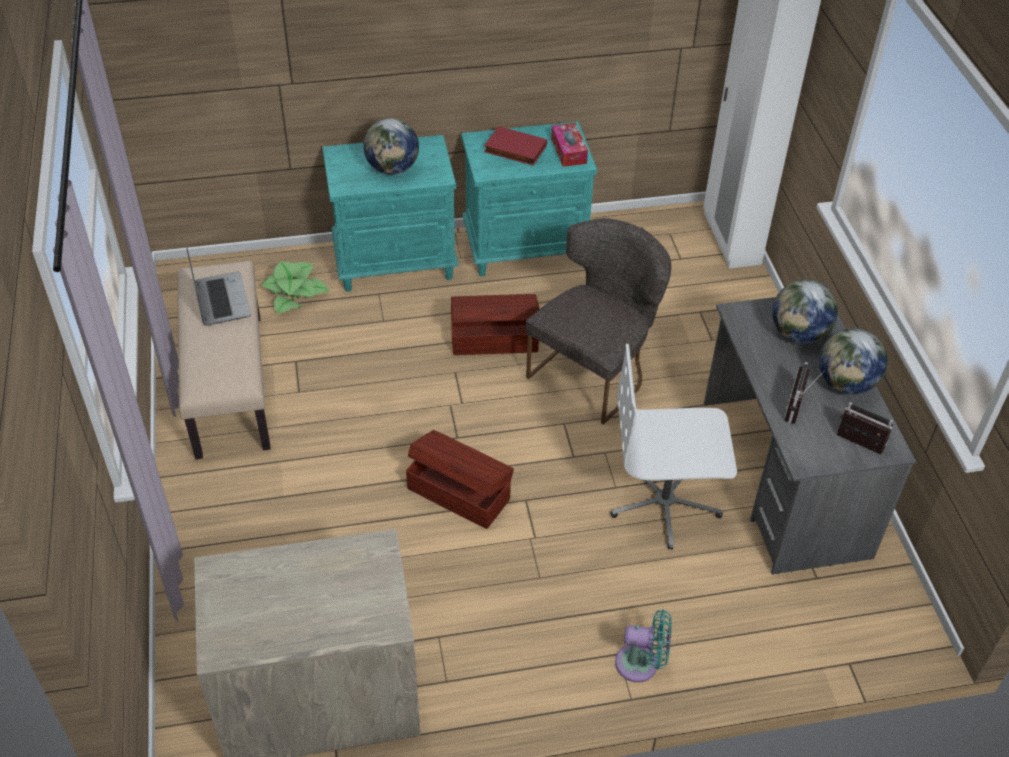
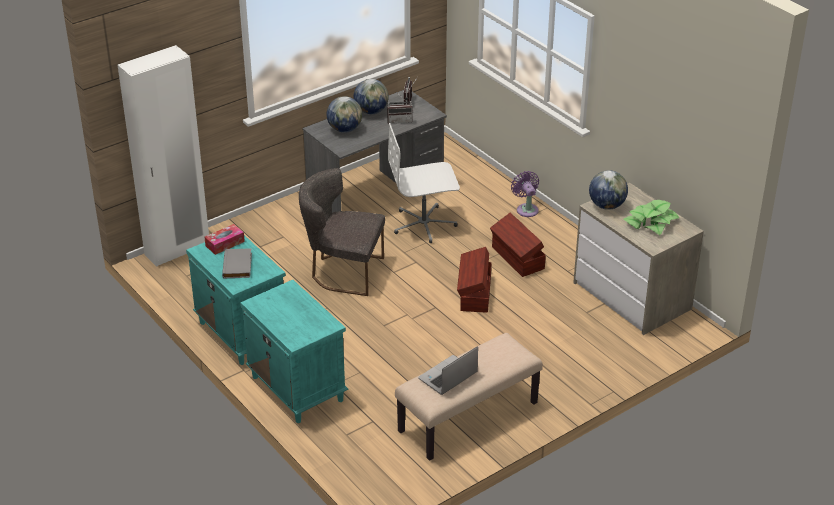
camera: 115 degrees left, 10 degrees down
(295, 292) = (361, 425): potted plant -> potted plant (650, 223)
(392, 169) = (296, 310): globe -> globe (607, 205)
(493, 339) = (342, 319): brown storage box -> brown storage box (517, 258)
(514, 150) = (238, 266): red book -> grey book
(641, 664) = (526, 209): turquoise fan -> purple fan
(665, 503) = (424, 224): white office chair -> white office chair turned 105 degrees clockwise

